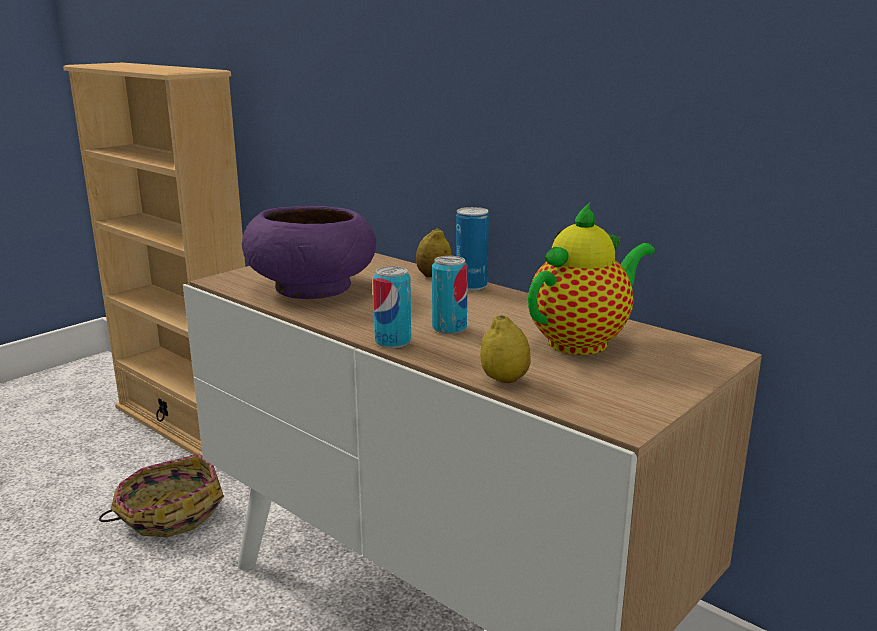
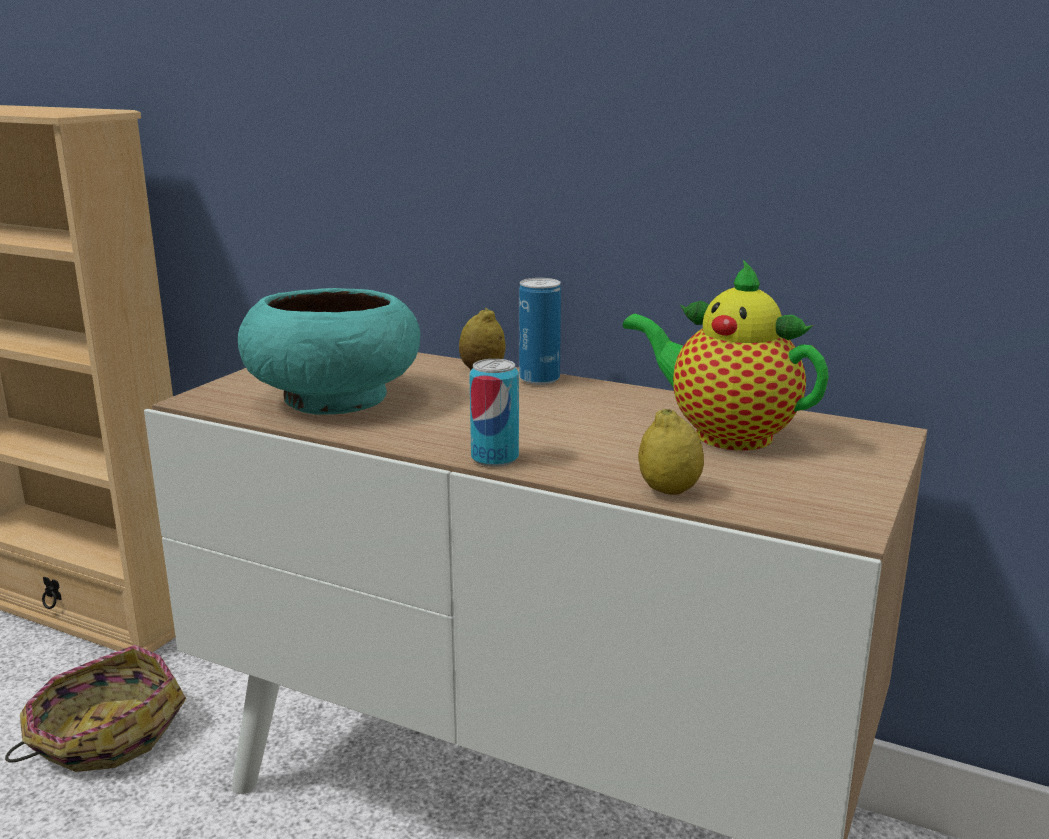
camera: 15 degrees left, 0 degrees up
(312, 287) = (333, 398): purple bowl -> turquoise bowl
(449, 328) = (553, 434): can -> none
(583, 341) = (724, 434): teapot -> teapot turned 90 degrees counterclockwise

